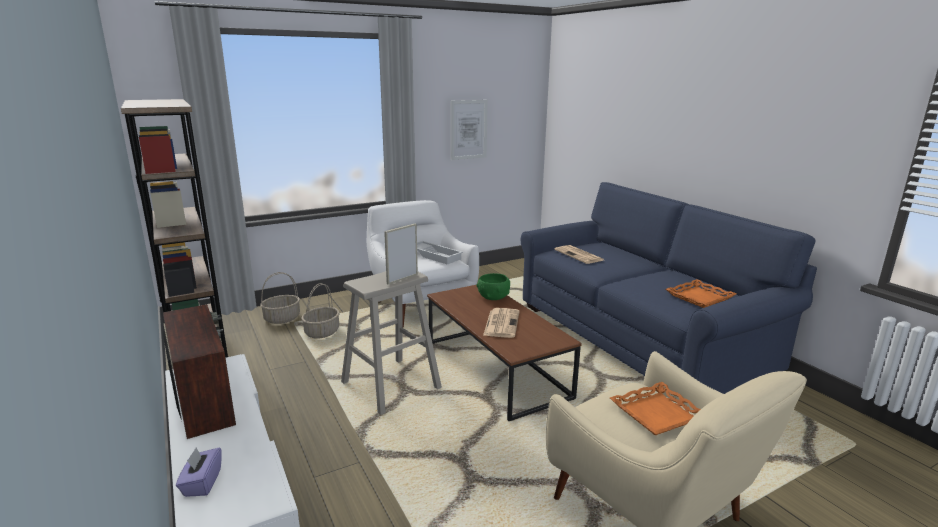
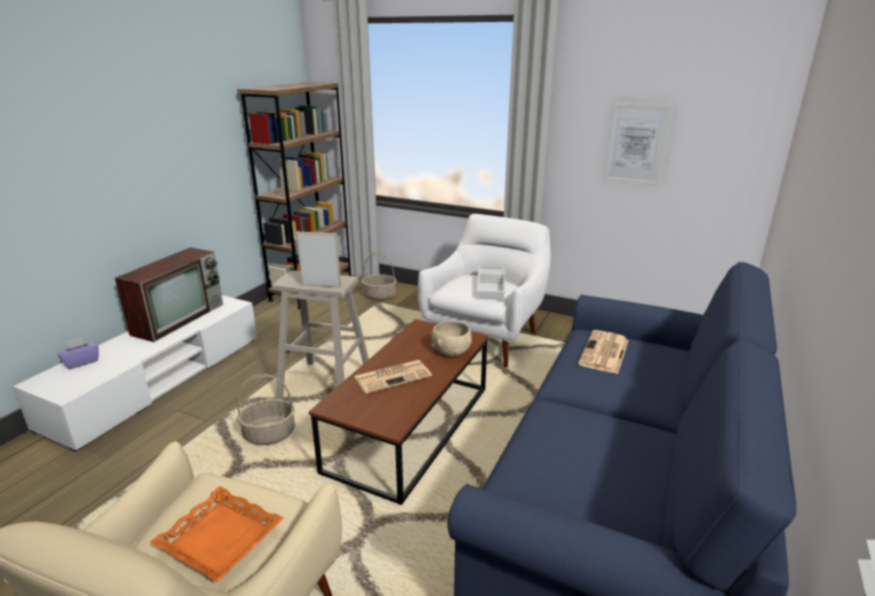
camera: 55 degrees right, 5 degrees up
(322, 332) = (378, 319): basket -> basket (270, 434)
(493, 297) = (451, 351): green bowl -> beige bowl
(699, 297) = (590, 488): orange tray -> none

